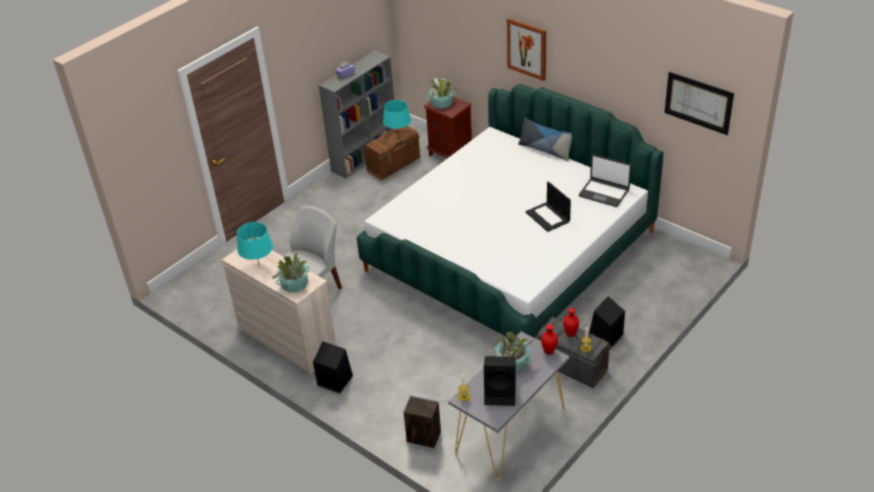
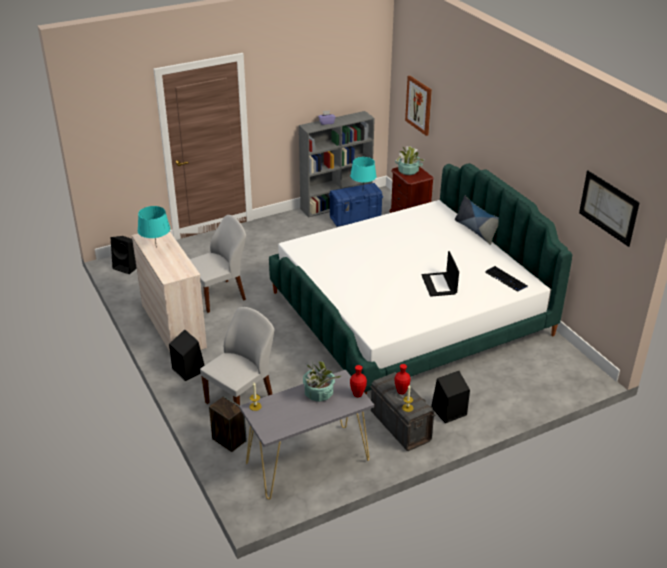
camera: 20 degrees right, 5 degrees down
(294, 284) = (172, 269): potted plant -> none
(394, 165) = (355, 218): brown storage box -> blue storage box
(408, 393) = (241, 400): none -> white chair
(501, 394) = (289, 415): black speaker -> black speaker (128, 266)
(527, 49) = (480, 130): picture -> picture (419, 105)
(604, 193) = (506, 279): laptop -> keyboard

